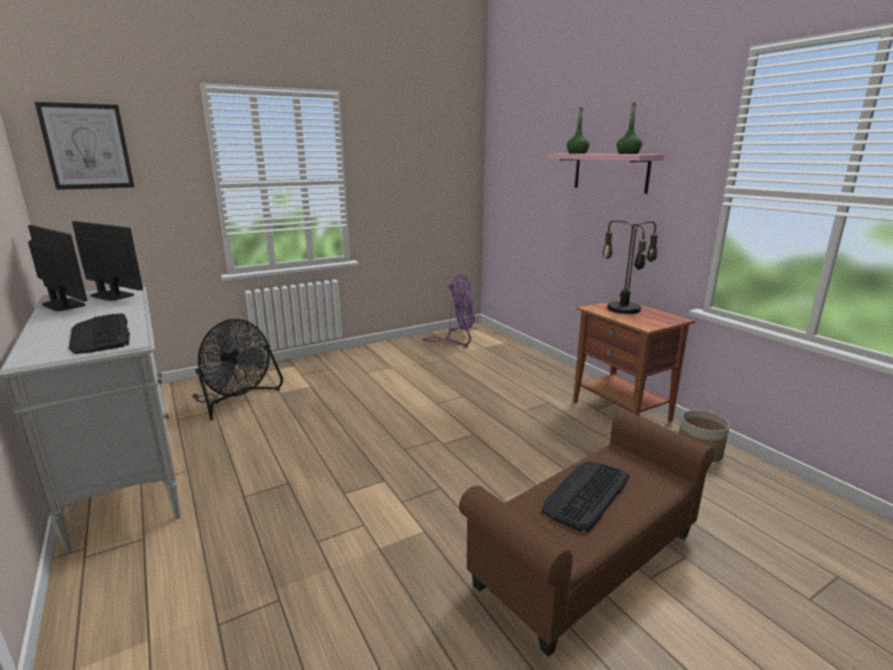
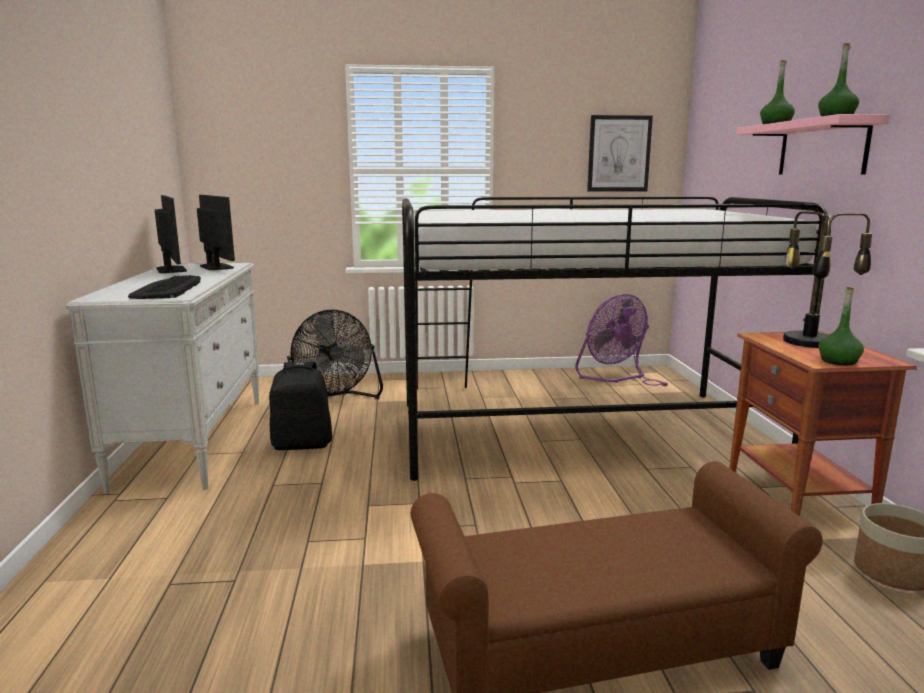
camera: 25 degrees right, 5 degrees down
(87, 147) = (236, 129): picture -> picture (619, 154)
(242, 449) = (302, 444): none -> black backpack
(454, 388) = (575, 430): none -> black bed
(456, 336) = (622, 376): purple fan -> purple fan turned 150 degrees counterclockwise
(586, 494) = (597, 549): keyboard -> none
(655, 323) = (838, 361): none -> green bottle

